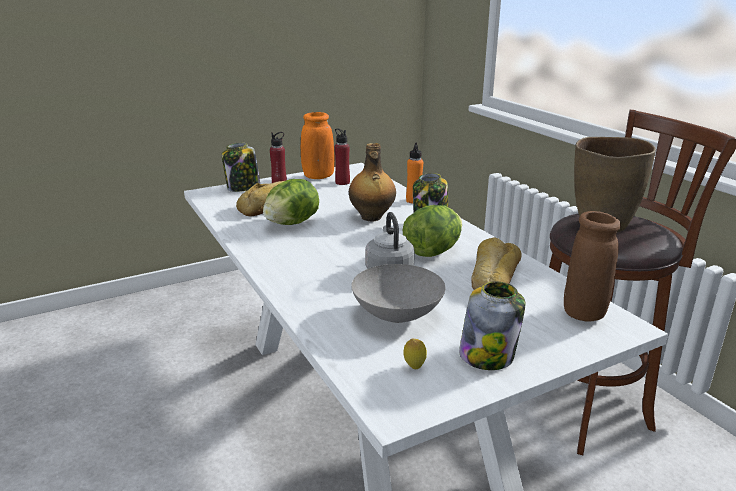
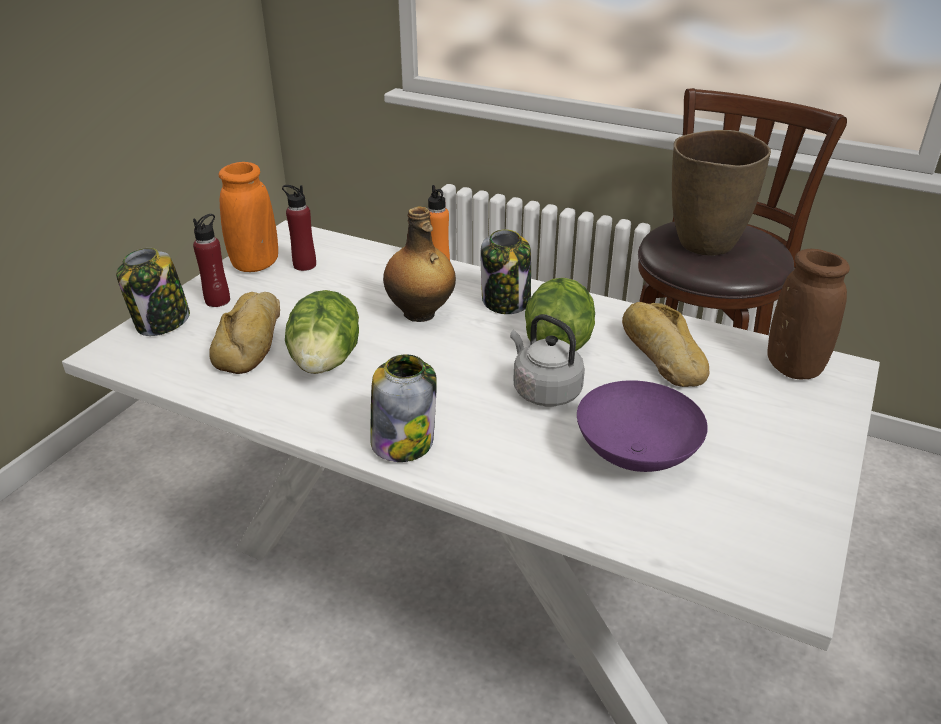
camera: 35 degrees left, 10 degrees up
(399, 315) = (637, 454): grey bowl -> purple bowl
(414, 366) = (737, 517): lemon -> none
(487, 355) = (781, 465): jar -> jar (403, 441)

